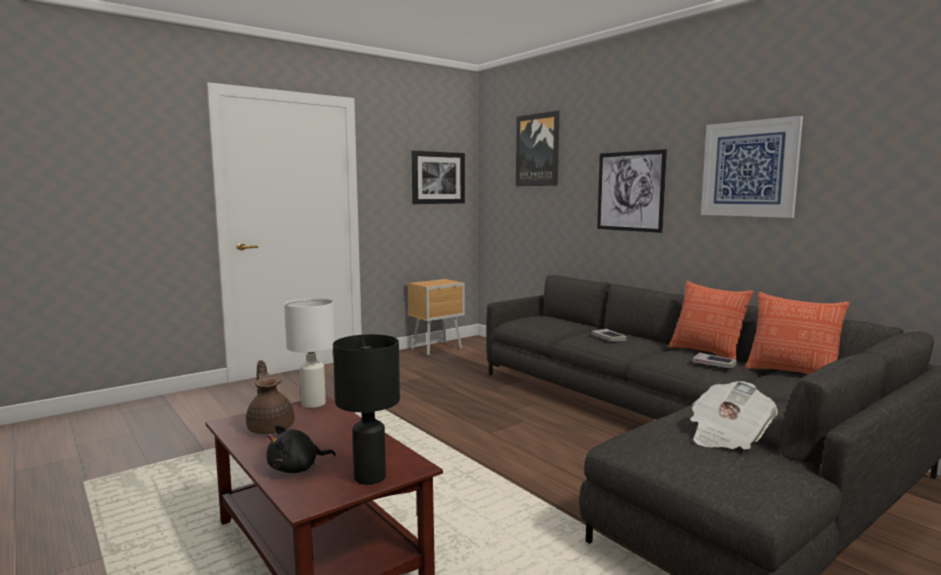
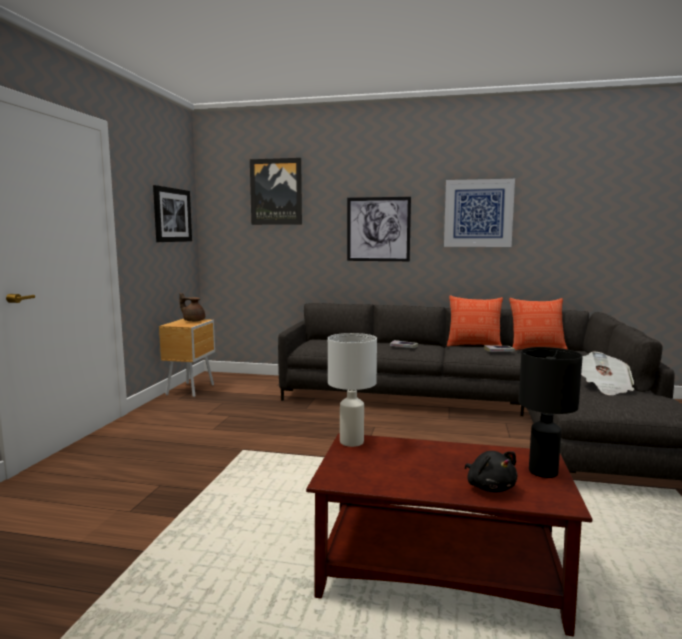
camera: 40 degrees left, 0 degrees up
(271, 427) = (378, 470): brown teapot -> brown teapot (193, 321)
(297, 469) = (489, 487): black plush toy -> black plush toy turned 45 degrees counterclockwise

